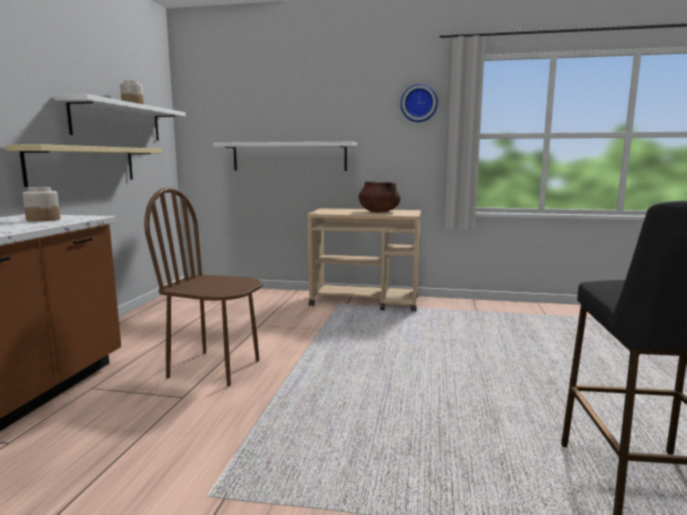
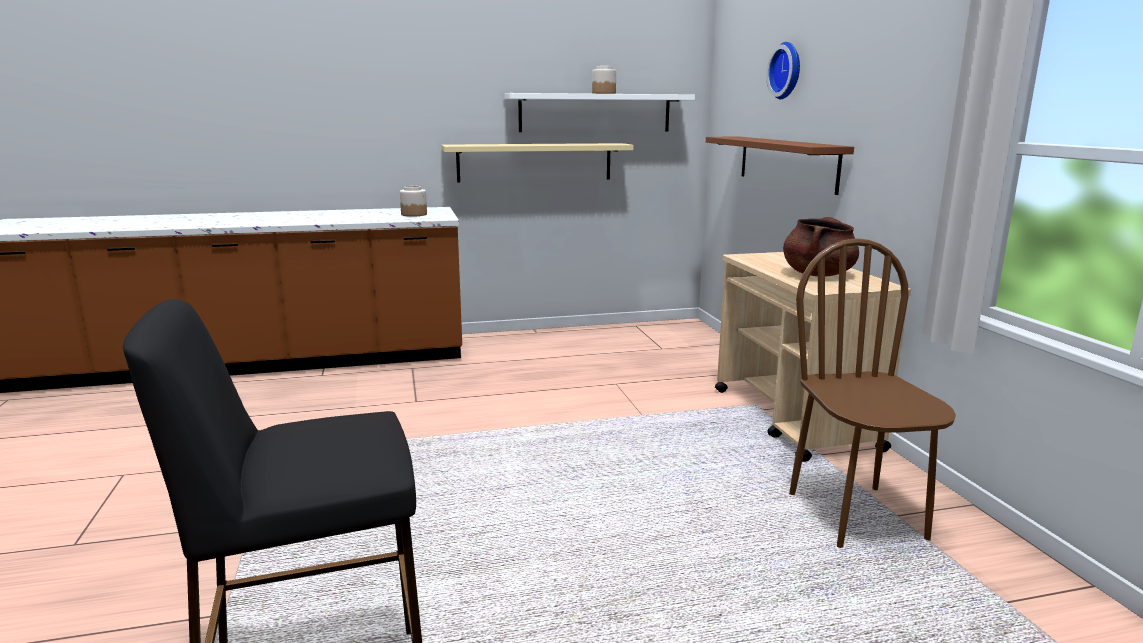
camera: 65 degrees right, 5 degrees up
(215, 368) = (482, 396): brown chair -> brown chair (857, 516)
(289, 156) = (786, 162): white shelf -> brown shelf
(419, 103) = (941, 74): wall clock -> wall clock (787, 71)

